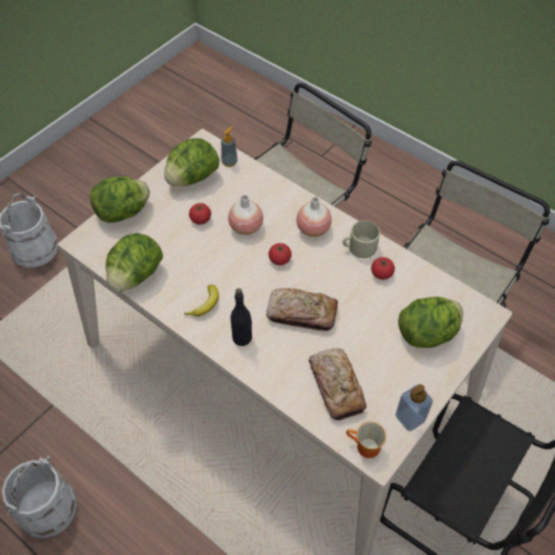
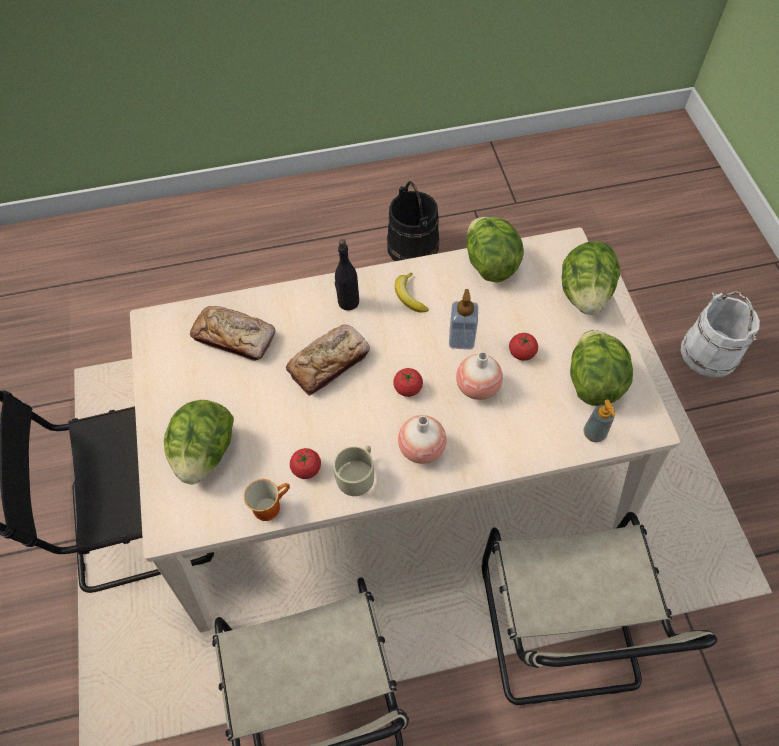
camera: 130 degrees right, 5 degrees up
(47, 508) = (412, 246): white bucket -> black bucket
(365, 448) = (167, 319): mug -> mug (268, 504)
(410, 418) = (153, 370): soap dispenser -> soap dispenser (461, 339)

